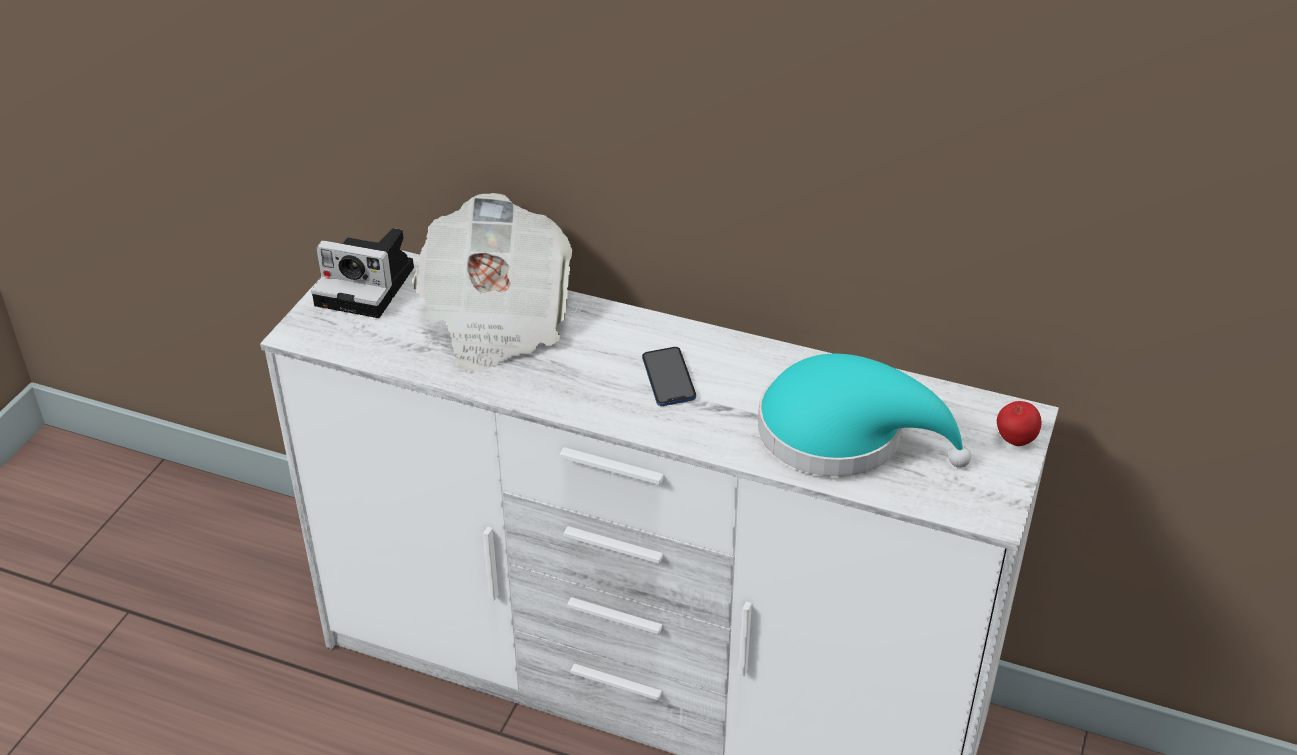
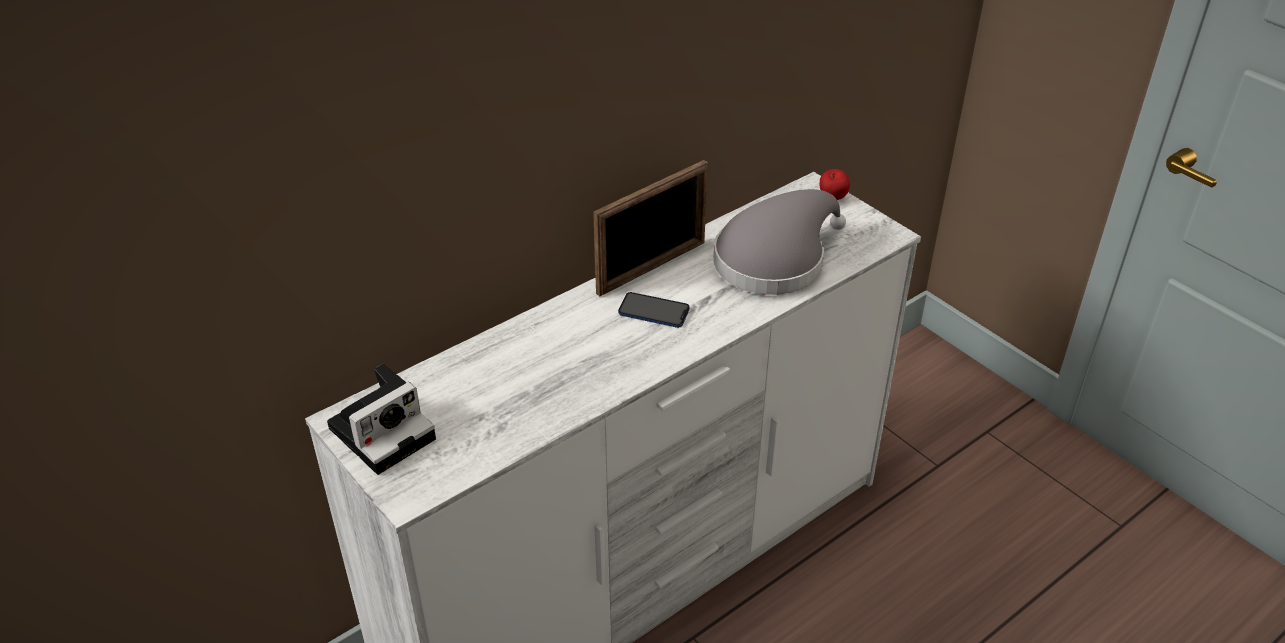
camera: 60 degrees left, 0 degrees up
(495, 319) = (502, 372): newspaper -> none
(740, 350) = (652, 268): none -> picture frame
(844, 434) = (775, 259): turquoise hat -> grey hat

